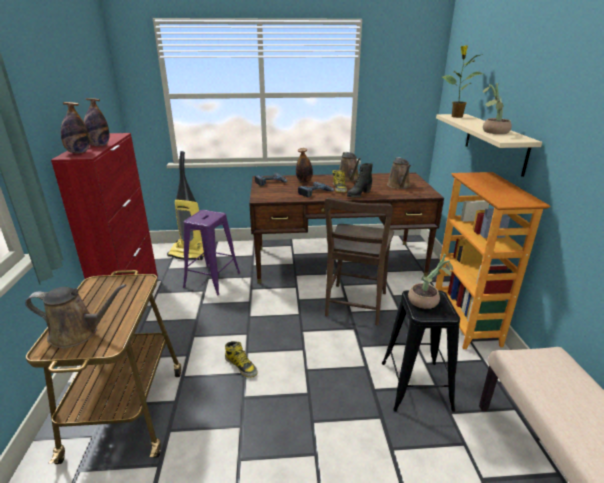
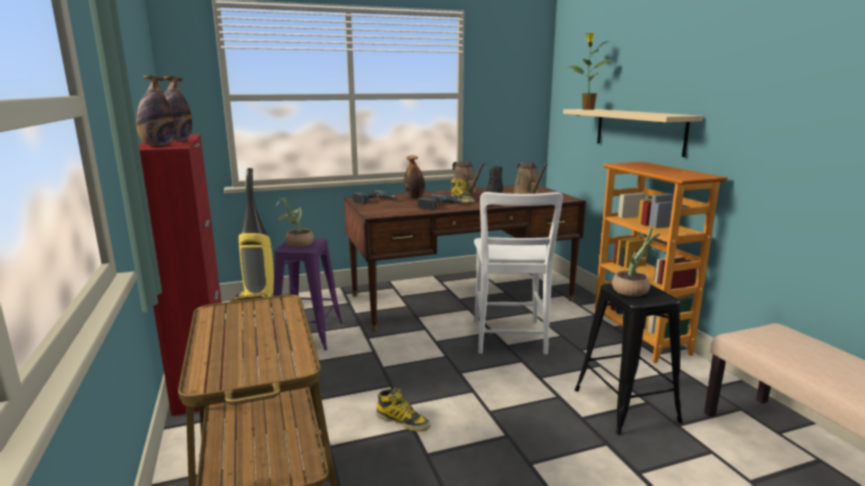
camera: 15 degrees left, 10 degrees down
(78, 333) = (239, 359): brown watering can -> none
(355, 306) = (509, 339): brown chair -> white chair
(492, 132) = (645, 113): potted plant -> potted plant (296, 244)

